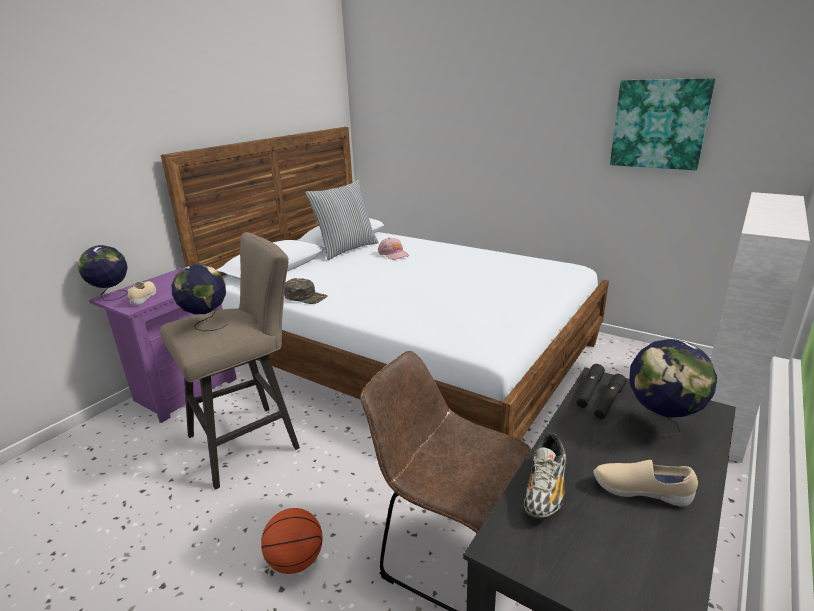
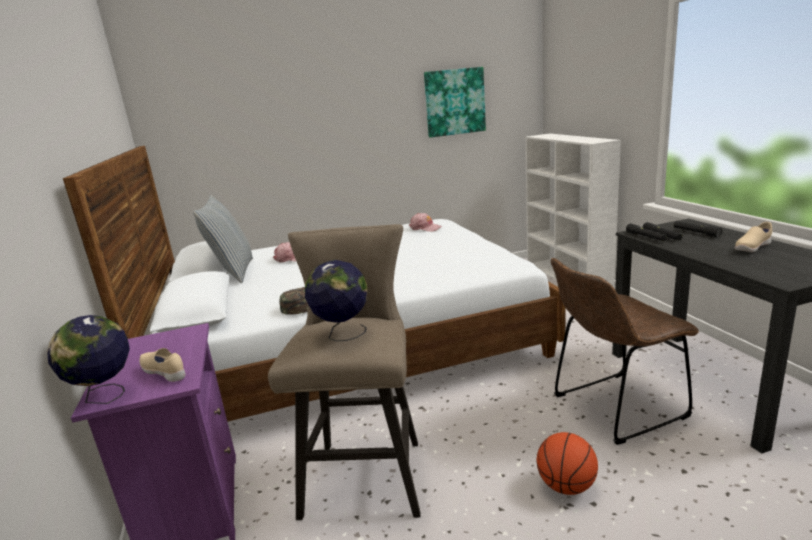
camera: 50 degrees left, 5 degrees down
(536, 270) = (425, 228): none -> pink cap
(545, 490) = (740, 264): shoe -> none
(661, 427) = (696, 233): globe -> black flashlight

